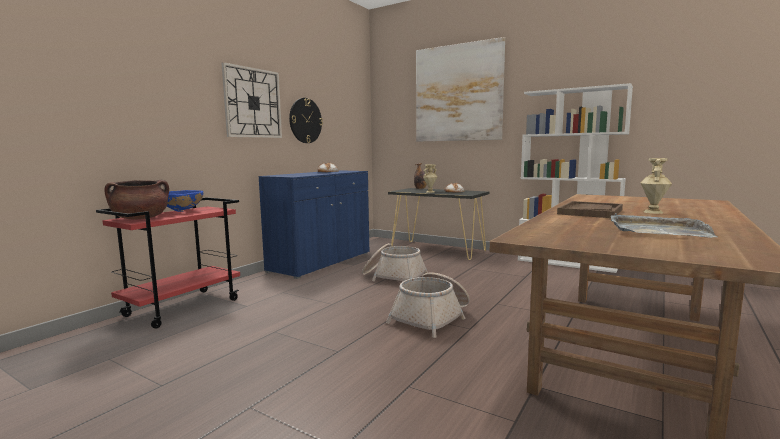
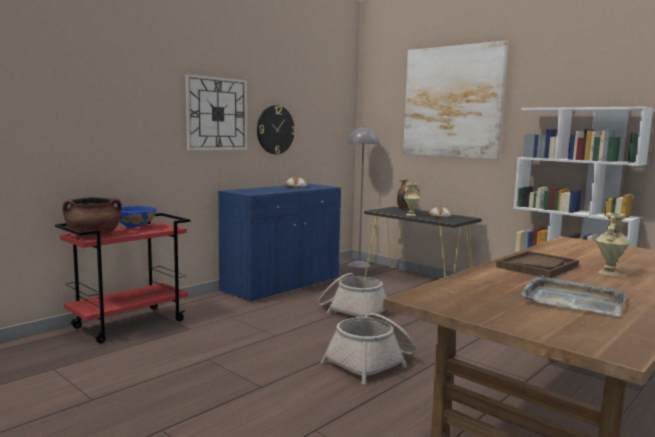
camera: 10 degrees right, 0 degrees up
(382, 241) = (359, 265): none -> grey floor lamp

